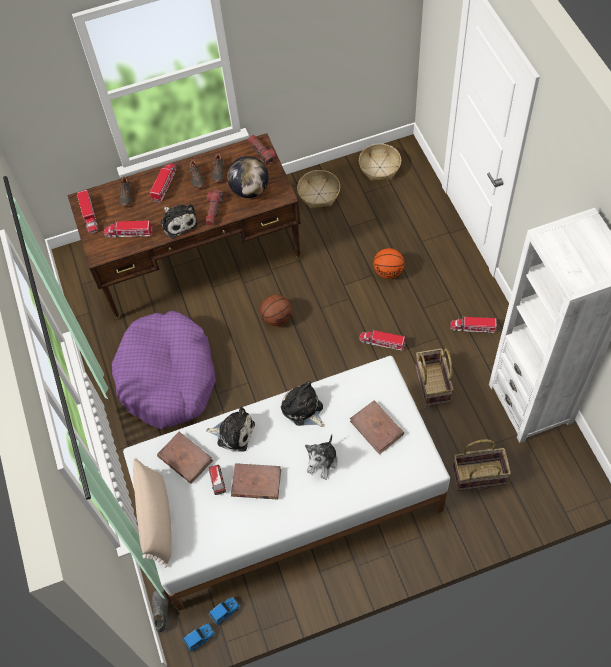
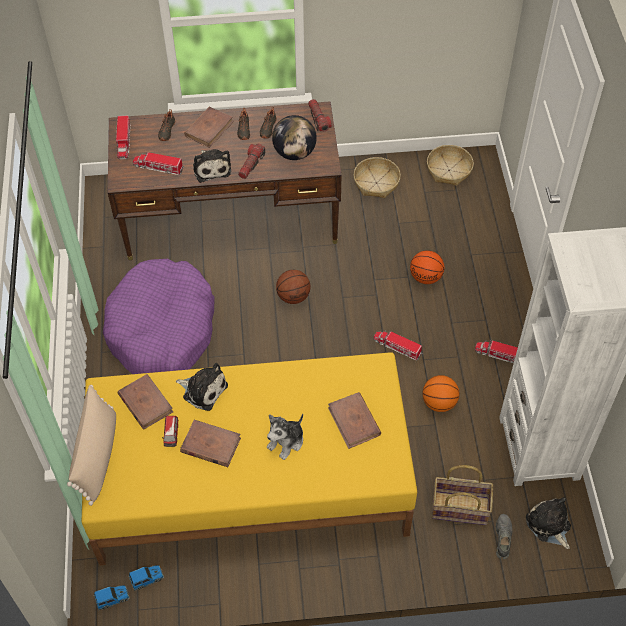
camera: 10 degrees right, 5 degrees down
(160, 612) = (80, 562): grey shoe -> grey shoe (502, 538)
(164, 184) = (209, 129): toy truck -> brown book
(288, 495) = (249, 478): white bed -> yellow bed
(303, 409) = (283, 384): plush toy -> plush toy (549, 525)
(433, 384) = (439, 402): basket -> basketball

